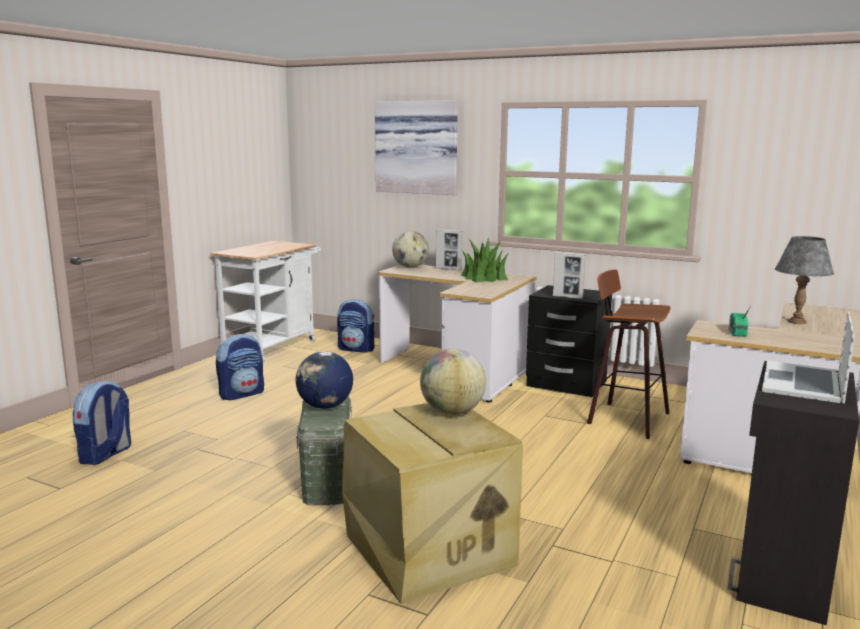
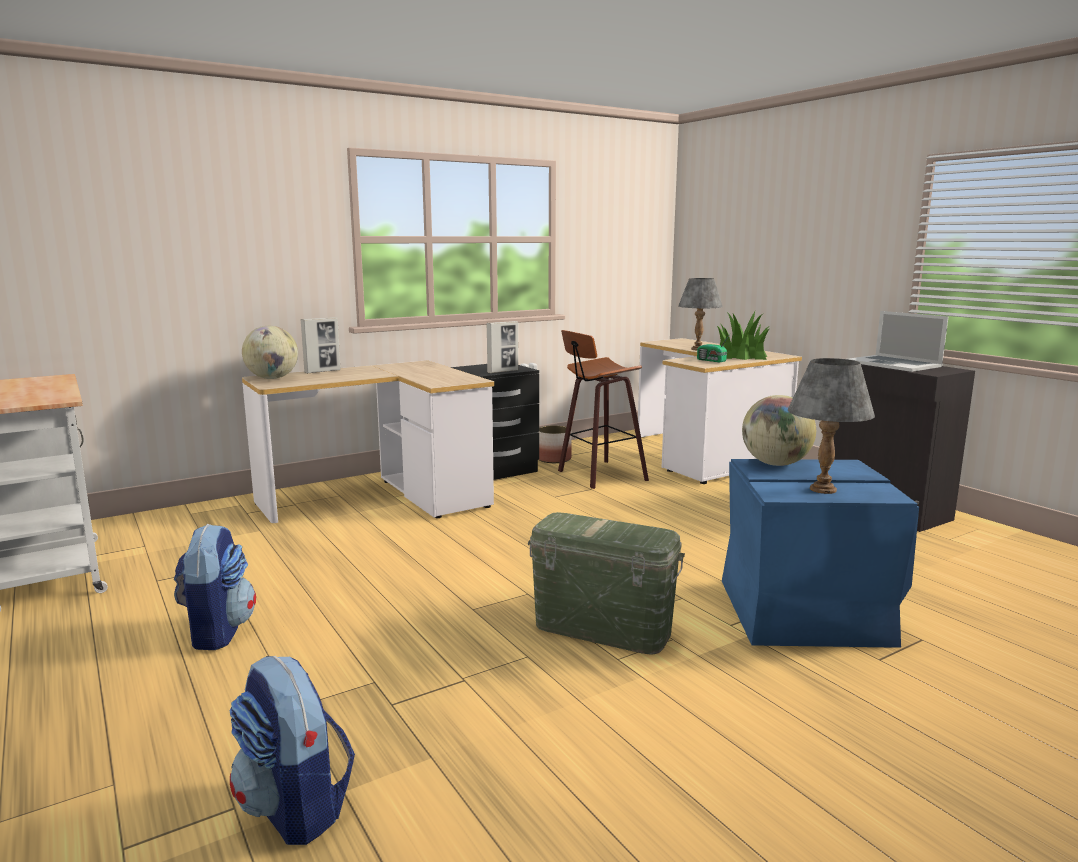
camera: 60 degrees left, 0 degrees up
(325, 406) = (606, 529): globe -> none
(357, 349) = (193, 524): backpack -> none
(399, 434) = (823, 489): none -> grey table lamp
(417, 147) = (223, 205): picture -> none
(428, 551) = (806, 612): beige storage box -> blue storage box
(484, 277) = (395, 370): potted plant -> potted plant (741, 356)
(635, 395) = (554, 459): none -> planter

